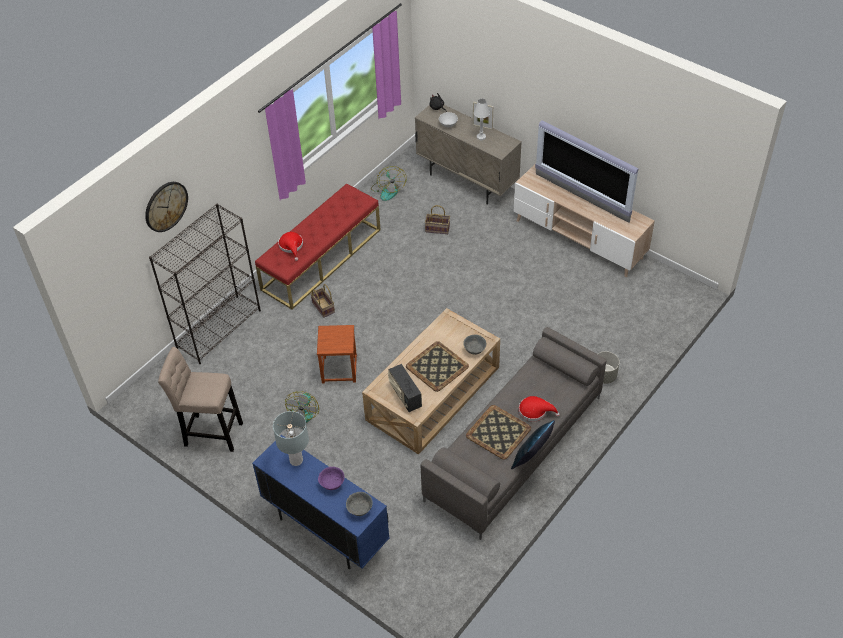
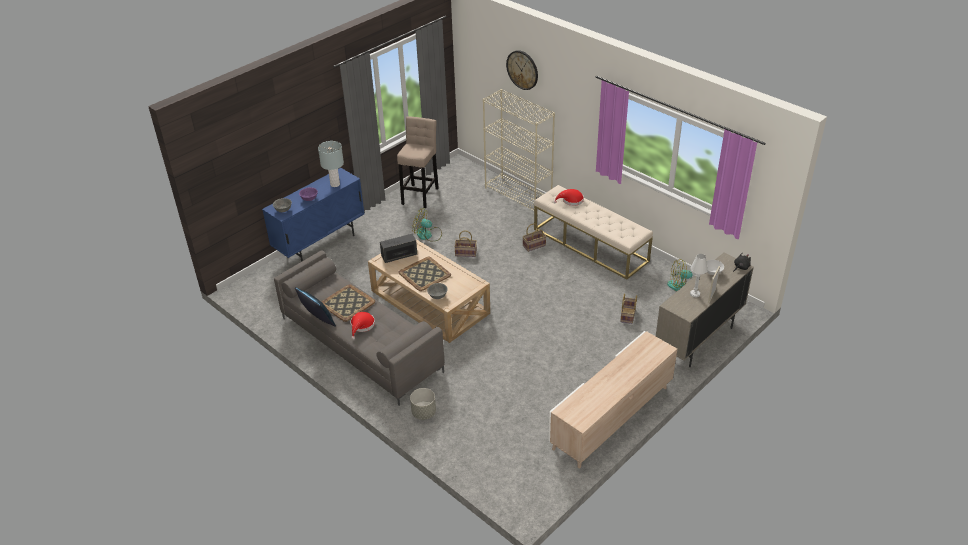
camera: 95 degrees right, 10 degrees down
(219, 328) = (518, 195): black bookcase -> beige bookcase
(321, 259) = (590, 245): red bench -> beige bench
(339, 369) = (466, 253): brown stool -> basket
(581, 198) = (620, 377): television -> none

